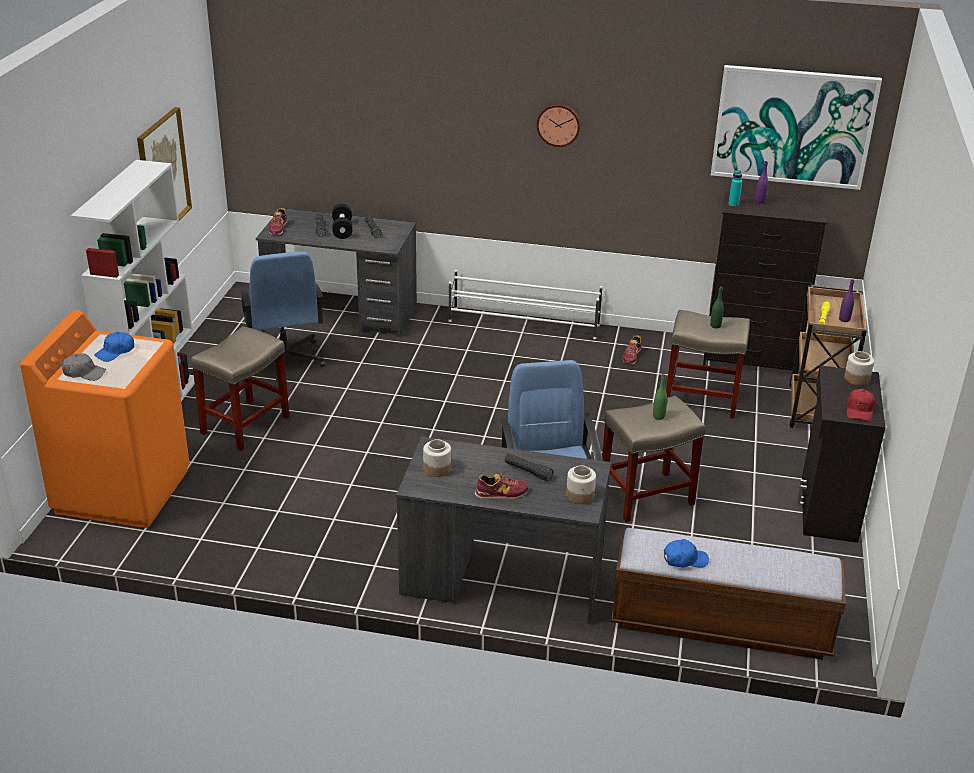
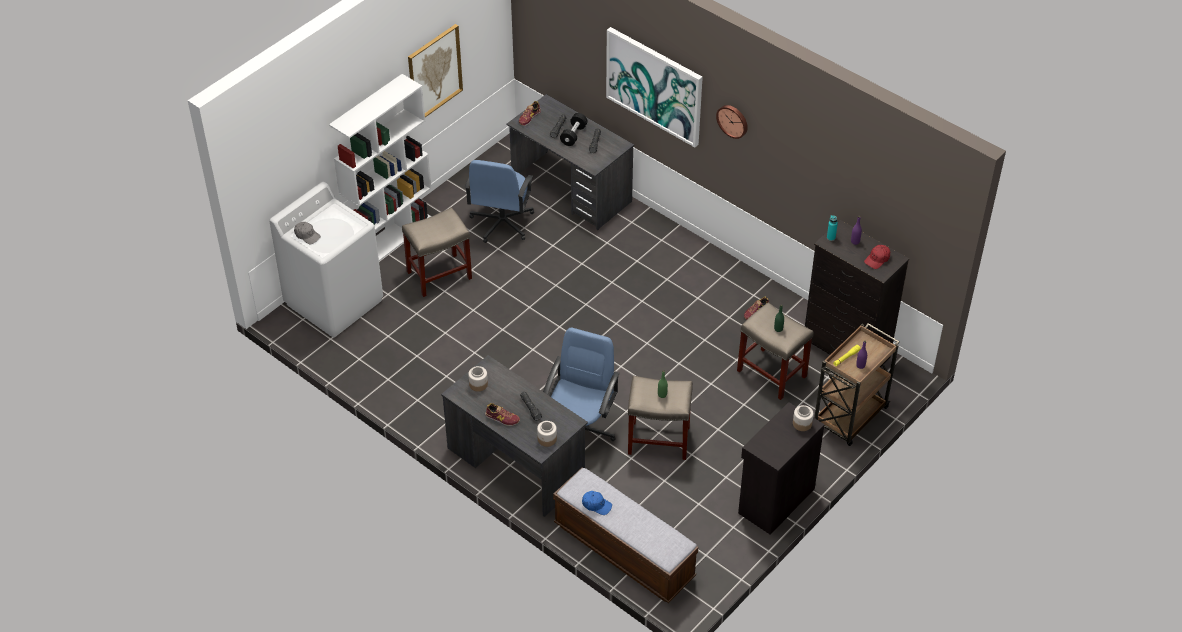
camera: 30 degrees right, 15 degrees up
(115, 352) = (334, 223): blue cap -> none
(123, 490) = (334, 302): orange washing machine -> white washing machine
(524, 323) = (700, 249): white shoe rack -> none
(793, 126) = (892, 194): picture -> picture (654, 86)
(859, 410) = (775, 450): red cap -> red cap (877, 259)

